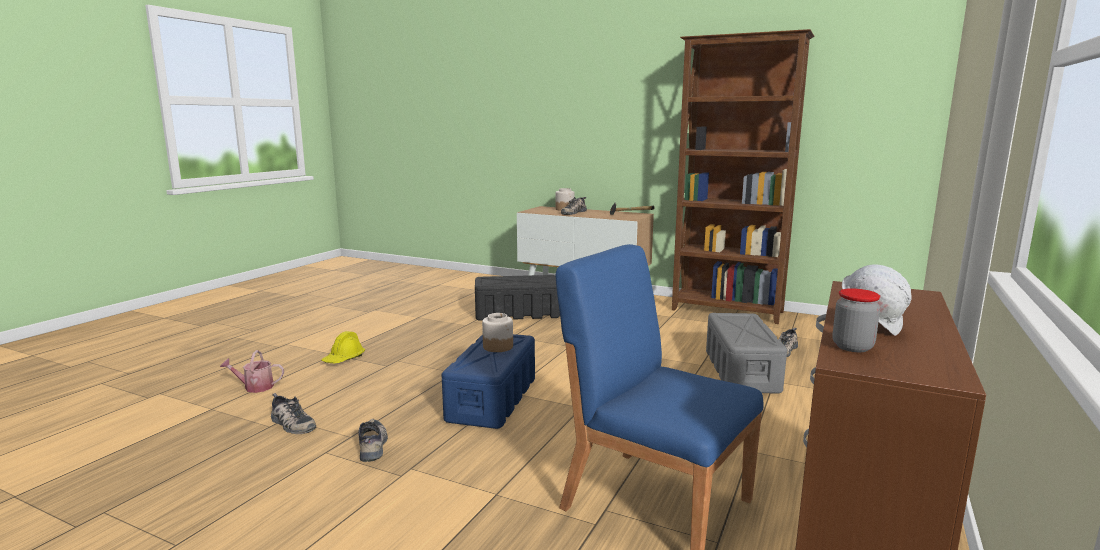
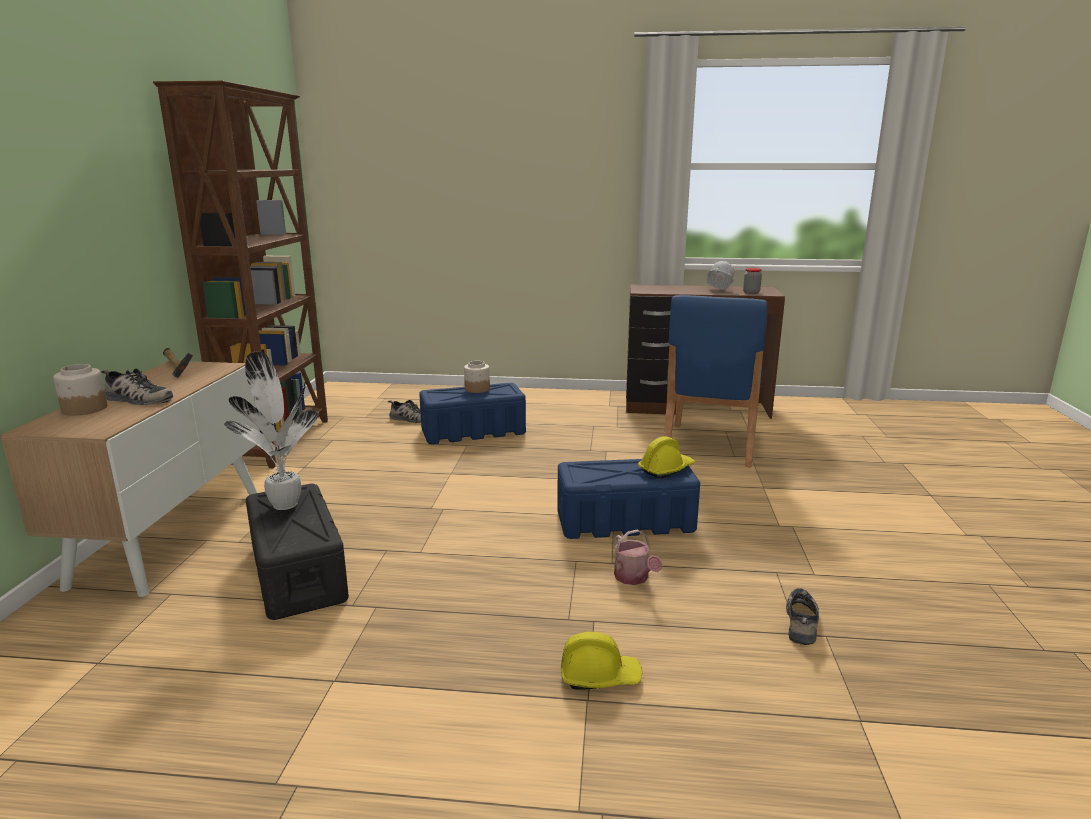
camera: 110 degrees left, 5 degrees up
(255, 387) = (769, 719): watering can -> watering can (634, 578)
(374, 445) = (772, 553): shoe -> none
(477, 365) = (666, 469): none -> yellow hard hat
(498, 347) = (610, 470): jar -> jar (477, 389)
(534, 279) = (285, 503): none -> potted plant
(741, 370) = (472, 431): grey storage box -> blue storage box

